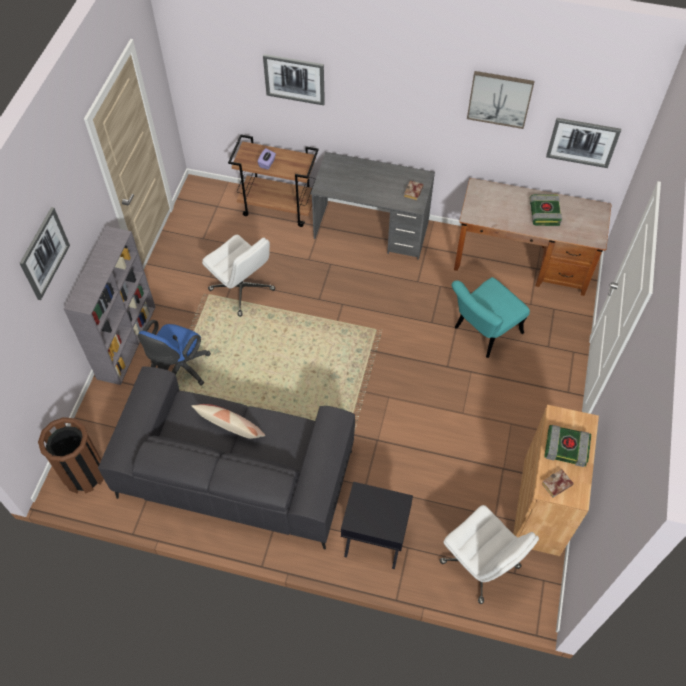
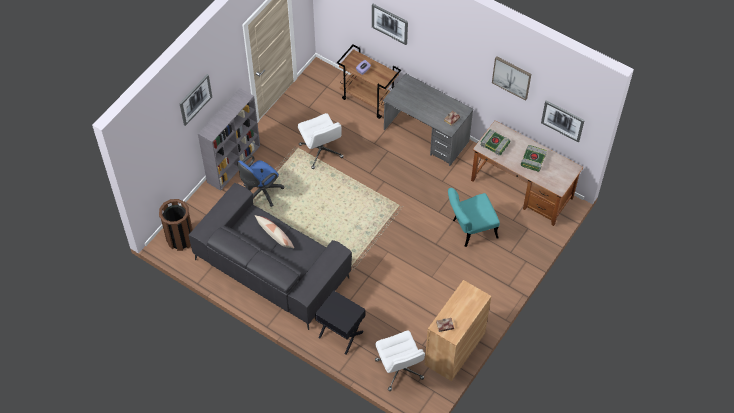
camera: 20 degrees right, 0 degrees up
(567, 447) = (462, 307): book -> book (495, 144)

